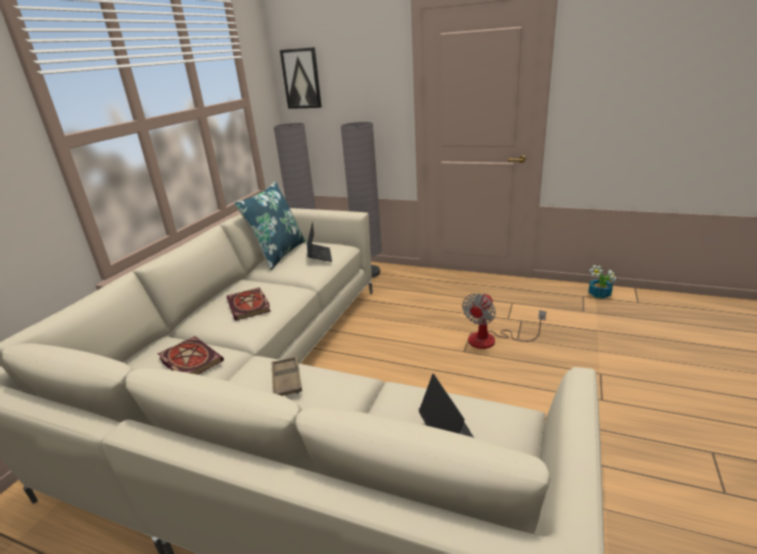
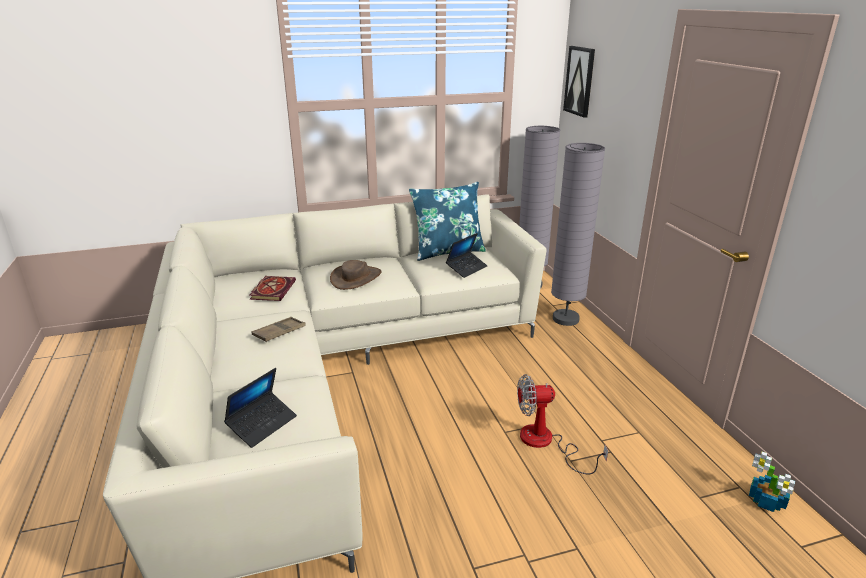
camera: 50 degrees right, 0 degrees up
(250, 306) = (356, 278): book -> brown hat

